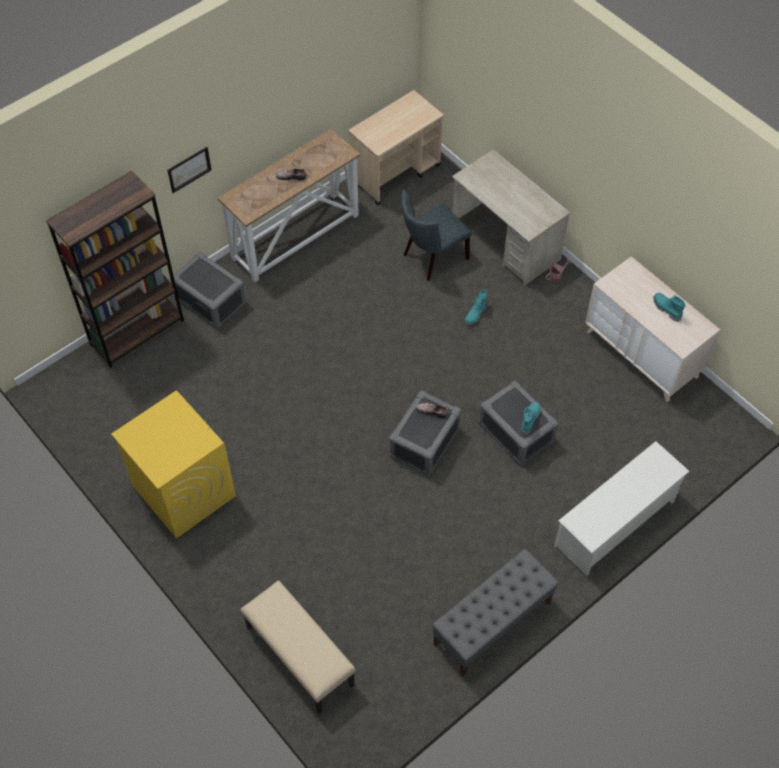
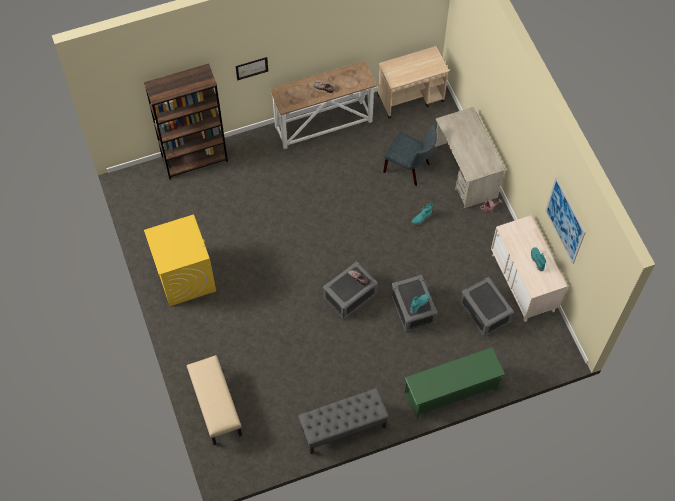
camera: 20 degrees right, 5 degrees up
(211, 301) = (250, 153): grey storage box -> grey storage box (485, 312)
(432, 258) = (409, 168): grey chair -> grey chair turned 135 degrees counterclockwise
(615, 523) = (451, 391): white shoe rack -> green shoe rack
(703, 233) = (565, 220): none -> picture

